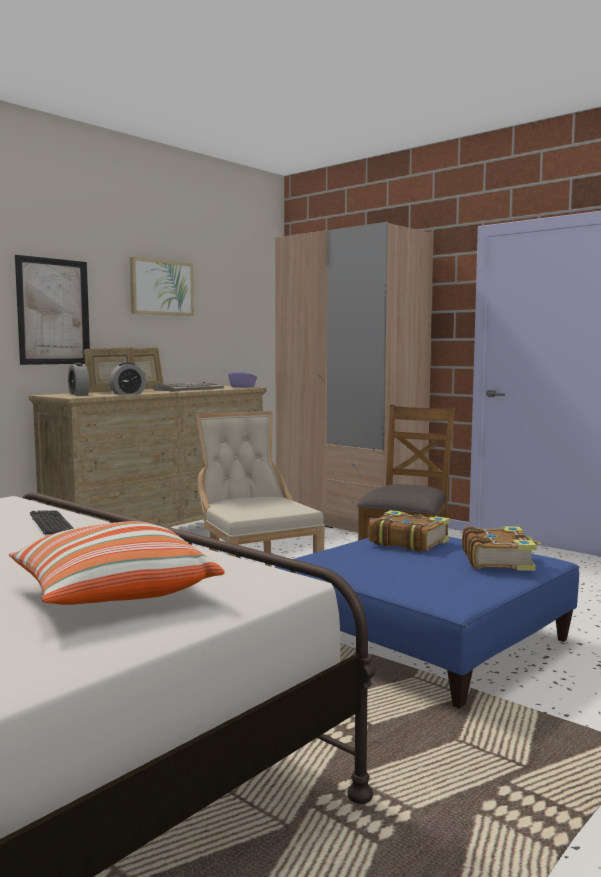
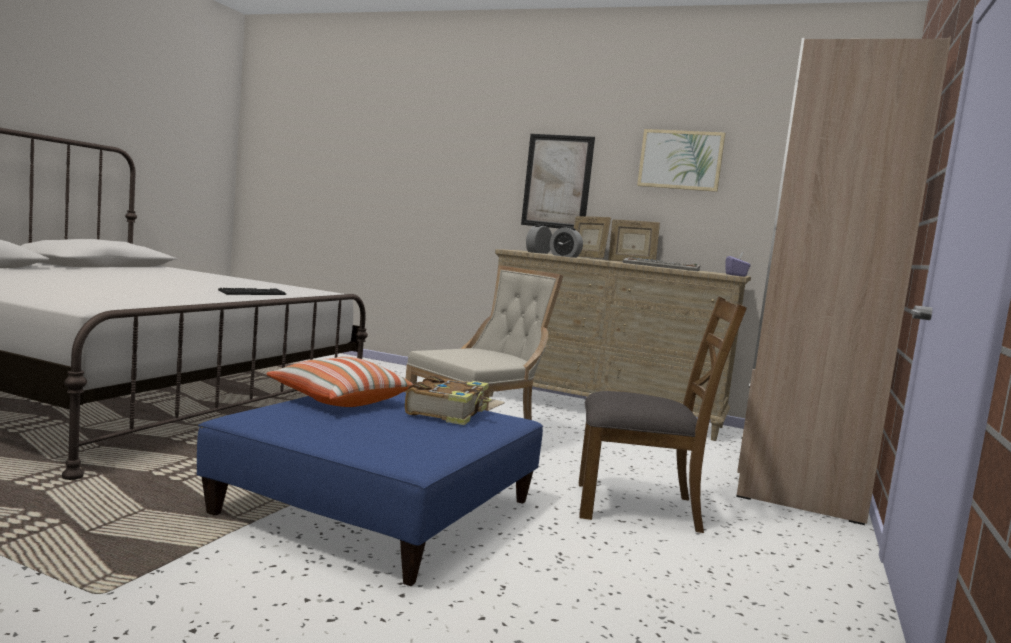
camera: 70 degrees right, 0 degrees up
(112, 595) = (80, 292): pillow -> pillow (339, 400)
(498, 560) = (391, 438): book -> none

